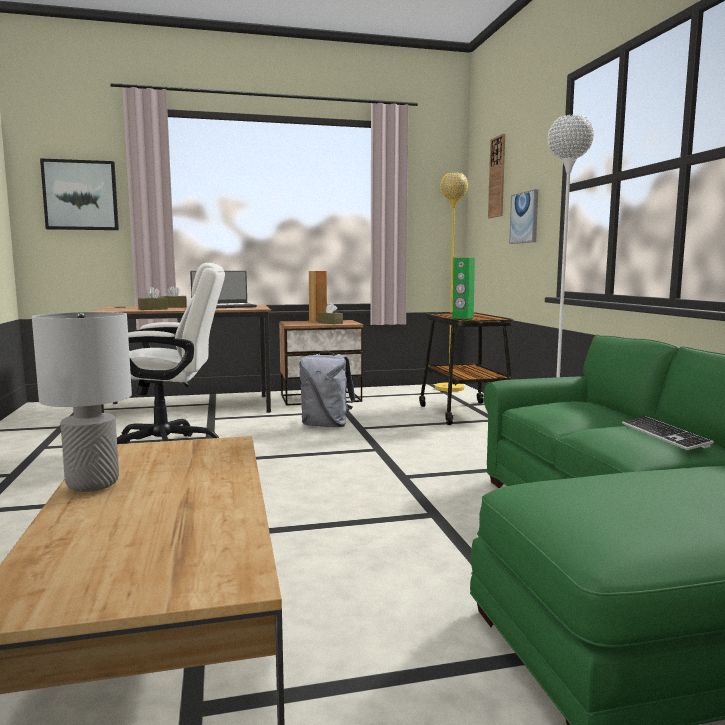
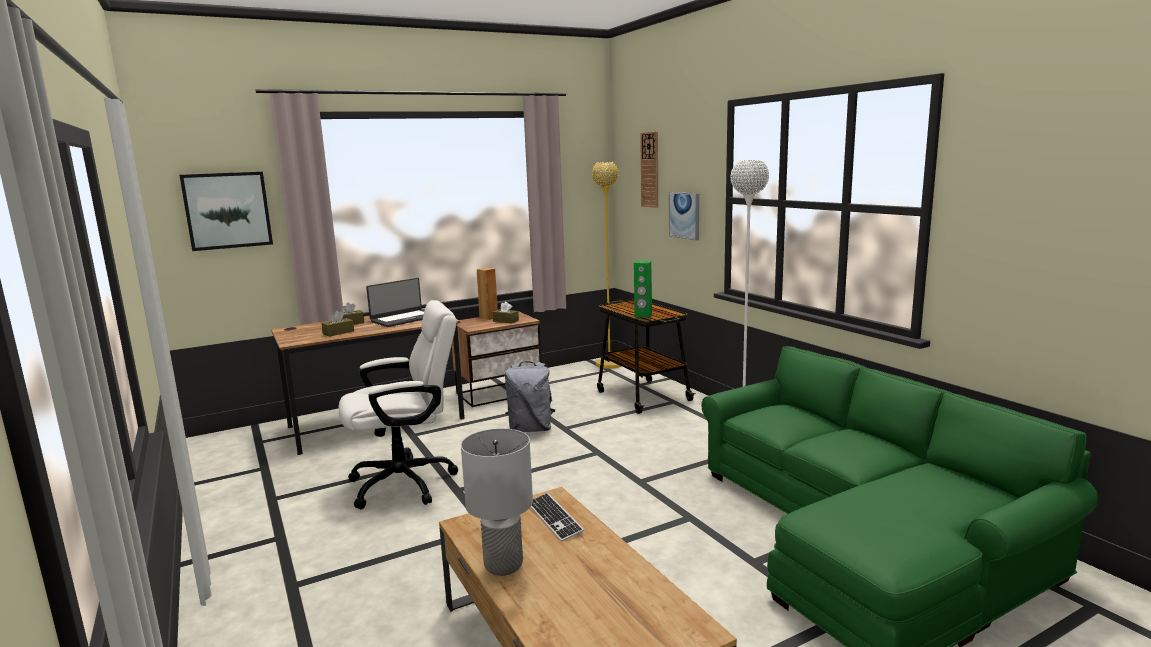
camera: 15 degrees left, 5 degrees up
(664, 435) = (864, 443): keyboard -> keyboard (554, 518)

